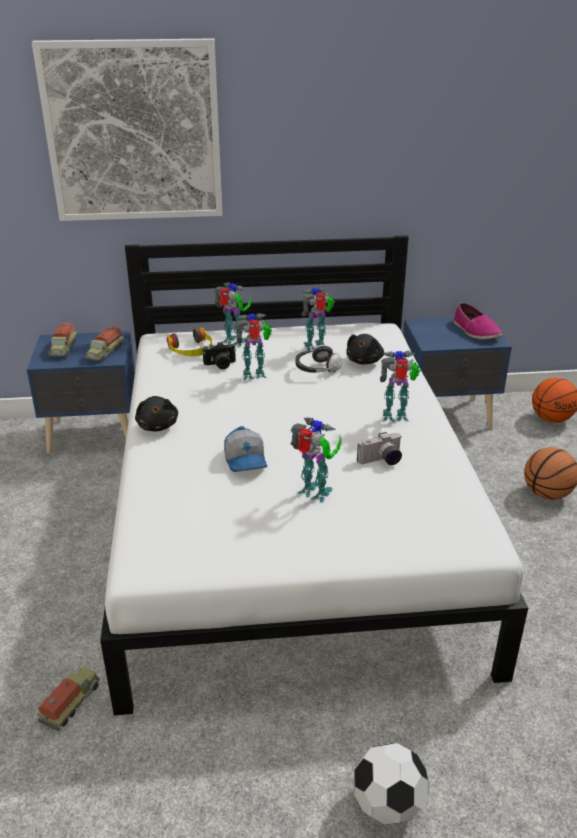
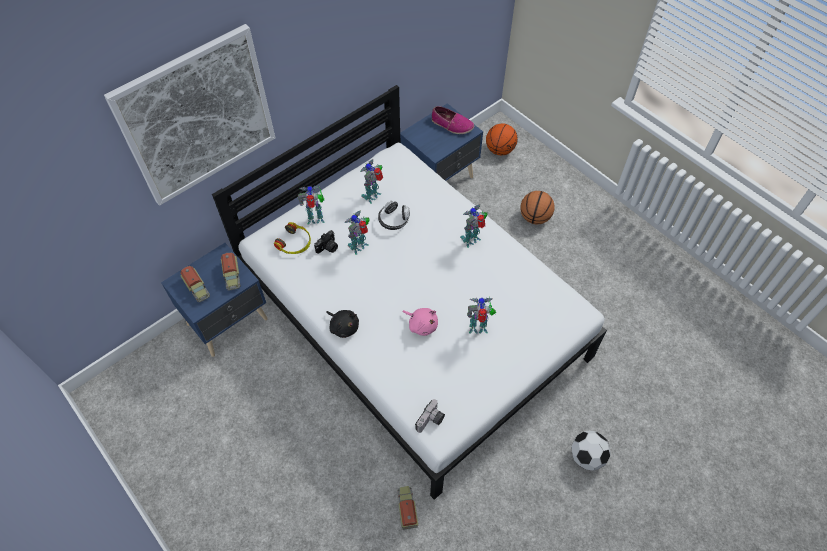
camera: 35 degrees left, 25 degrees up
(246, 460) = (421, 325): cap -> pink plush toy
(364, 361) = (415, 196): black plush toy -> none
(381, 461) = (492, 282): camera -> camera (431, 421)

